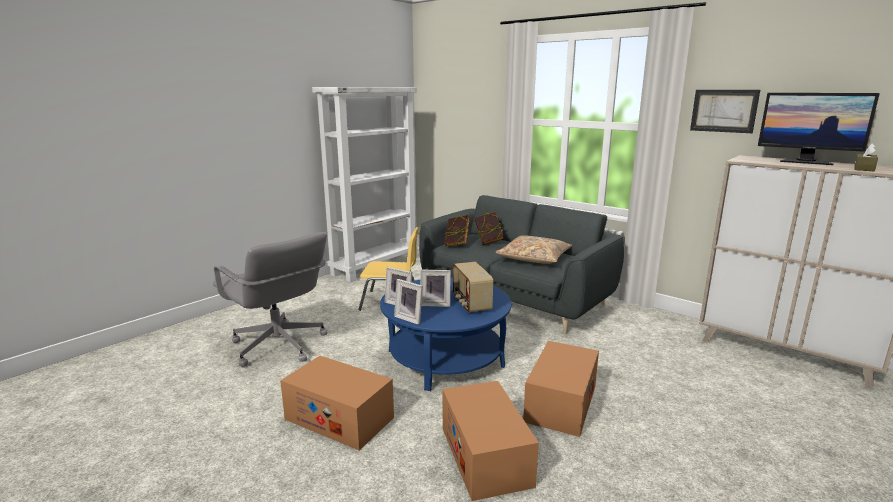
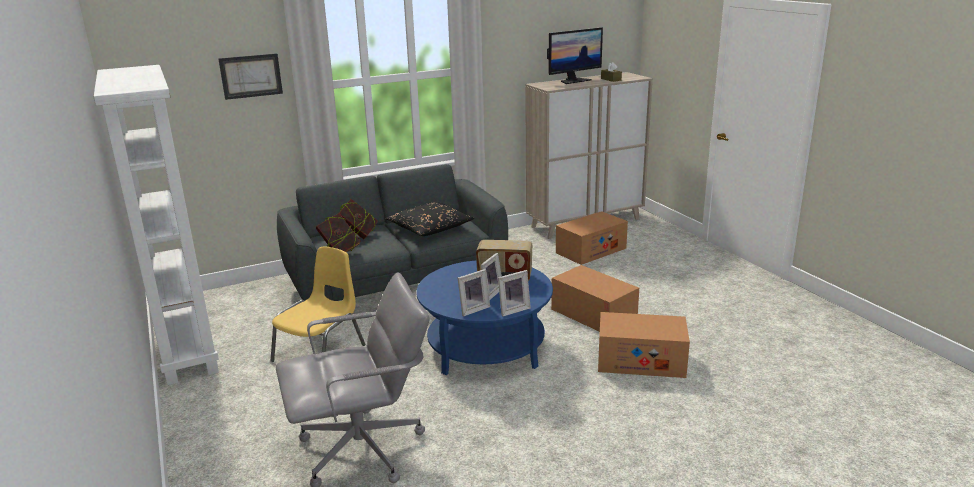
camera: 65 degrees left, 5 degrees up
(339, 418) = (552, 422): cardboard box -> cardboard box (591, 250)
(534, 258) = (430, 228): beige pillow -> black pillow
(723, 110) = (507, 49): picture -> picture (251, 76)

